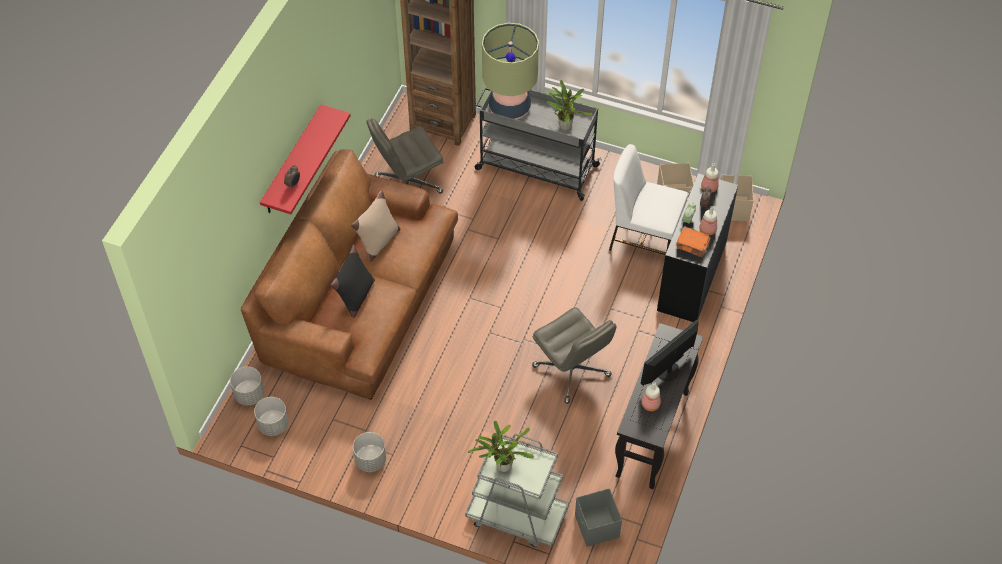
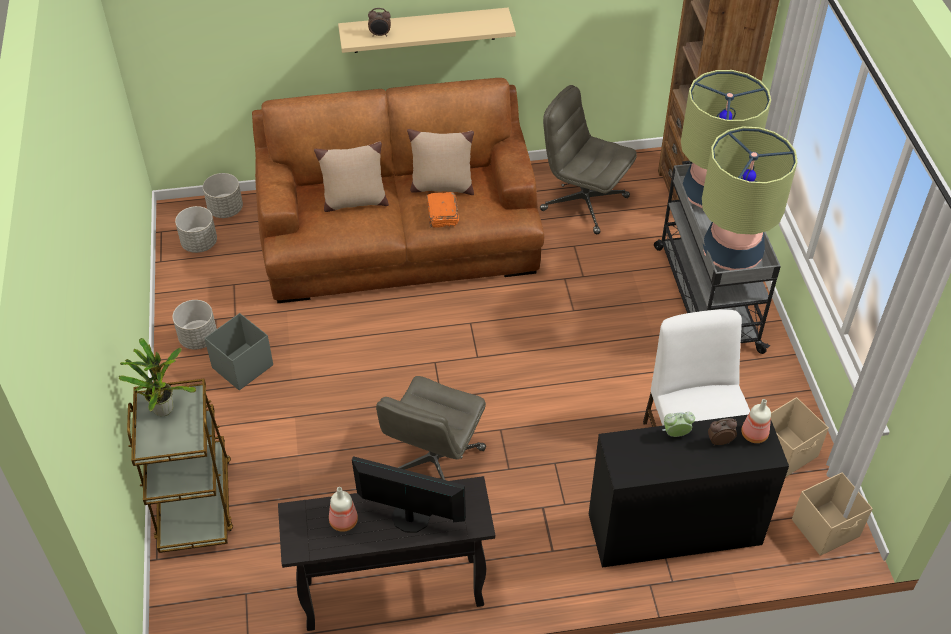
camera: 60 degrees right, 5 degrees down
(292, 161) = (424, 30): red shelf -> beige shelf
(356, 297) = (354, 202): black pillow -> beige pillow
(516, 515) = (195, 502): grey cart -> brown cart
(565, 125) = (731, 253): potted plant -> table lamp
(596, 527) = (219, 593): grey storage box -> grey storage box (241, 367)
(692, 246) = (638, 457): orange book -> orange book (442, 215)
(708, 230) = (679, 464): bottle -> none

